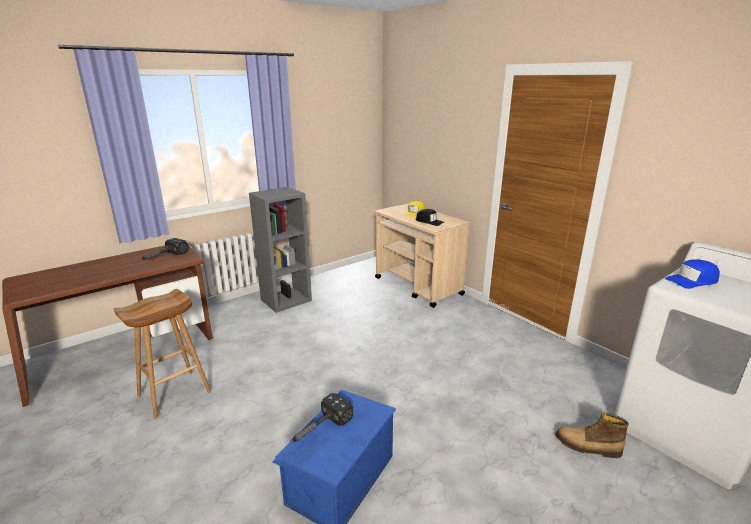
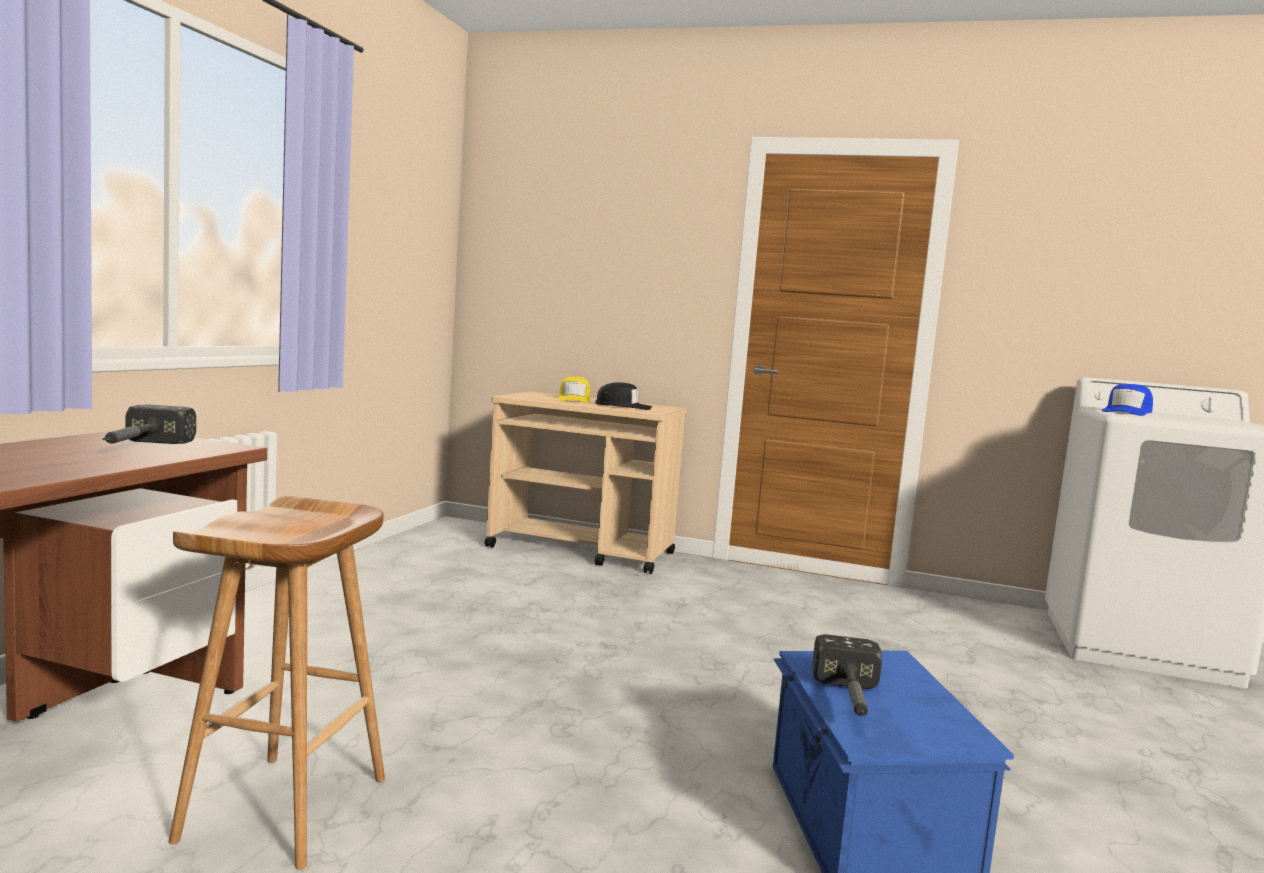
camera: 35 degrees left, 15 degrees down
(286, 300) = (336, 599): grey bookcase -> none
(587, 447) = (1084, 687): boot -> none

